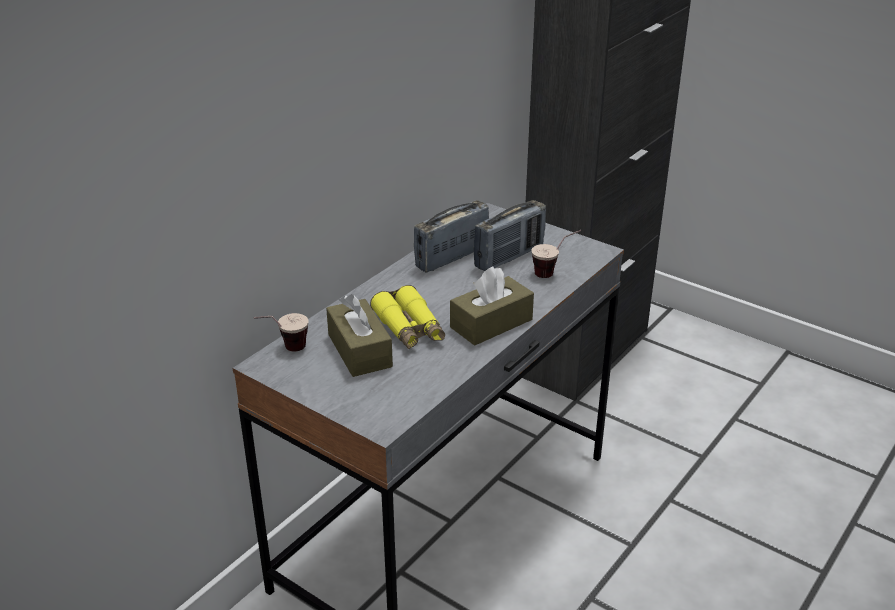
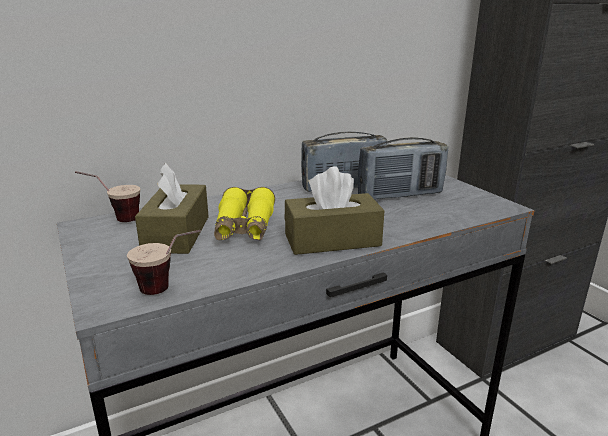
camera: 25 degrees right, 10 degrees down
(554, 272) = (439, 213): cup -> cup (170, 290)

